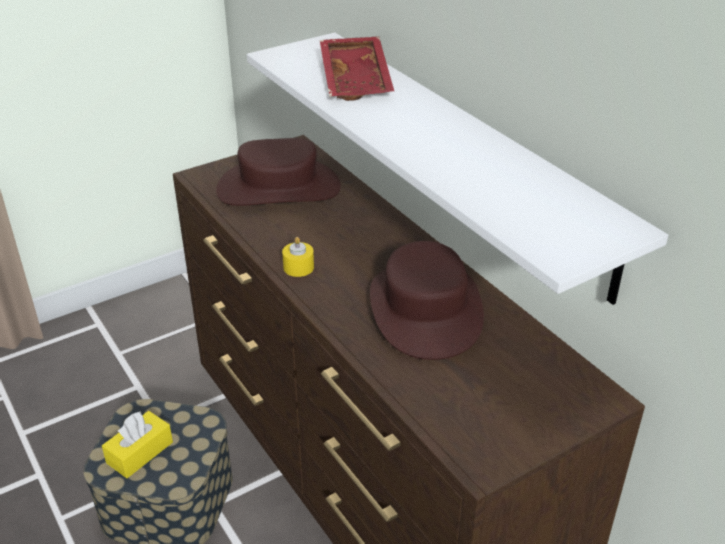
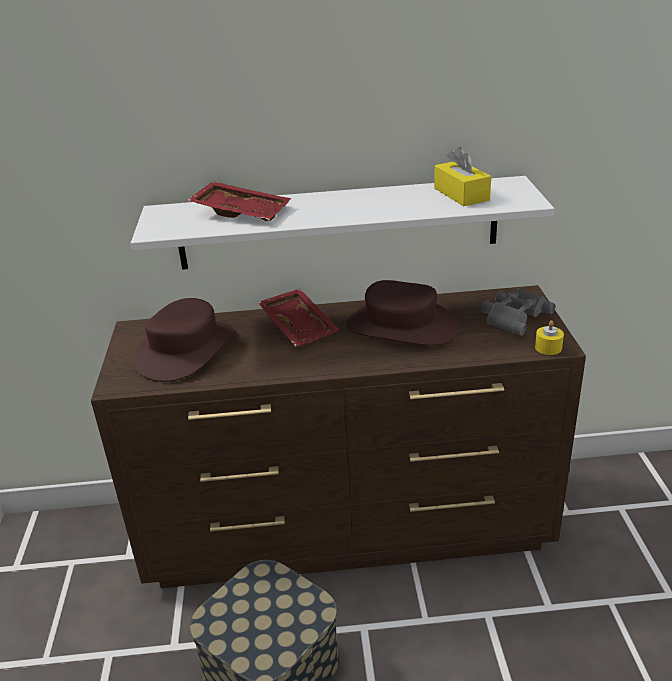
camera: 60 degrees left, 5 degrees down
(140, 452) = (262, 630): yellow tissue box -> yellow tissue box (461, 194)
(298, 267) = (306, 364): yellow candle -> yellow candle (548, 347)
(371, 238) = (300, 326): none -> red tray
(530, 400) = (514, 316): none -> grey binoculars

